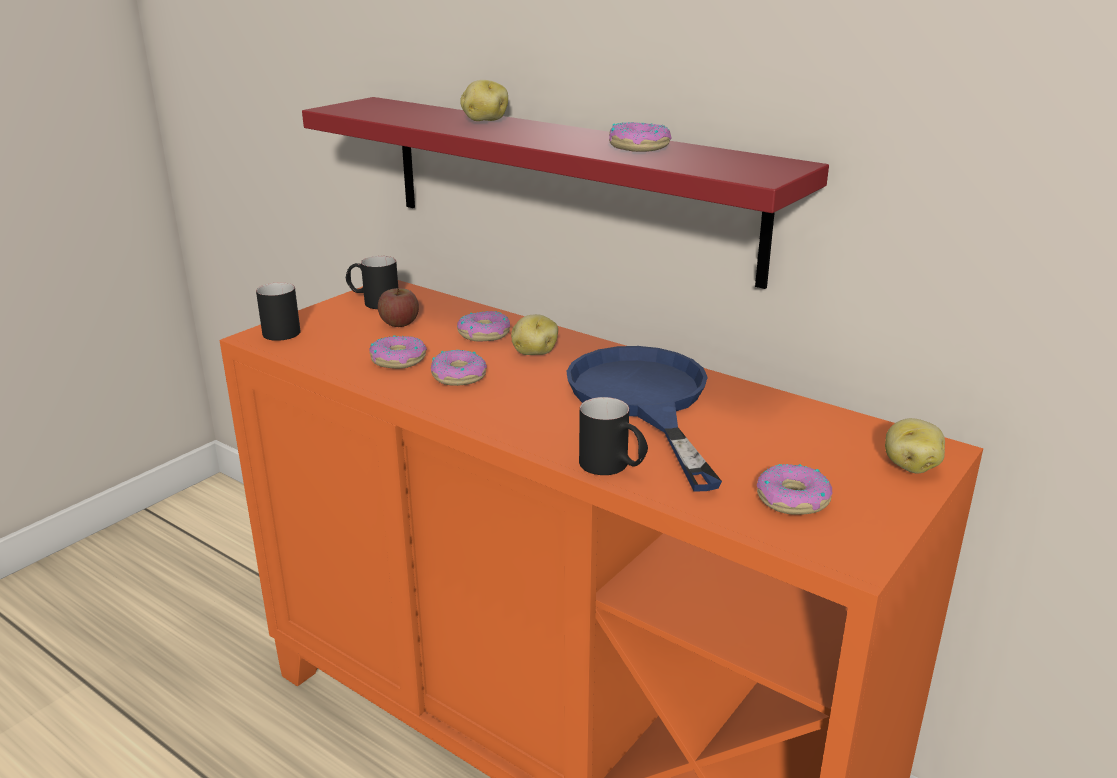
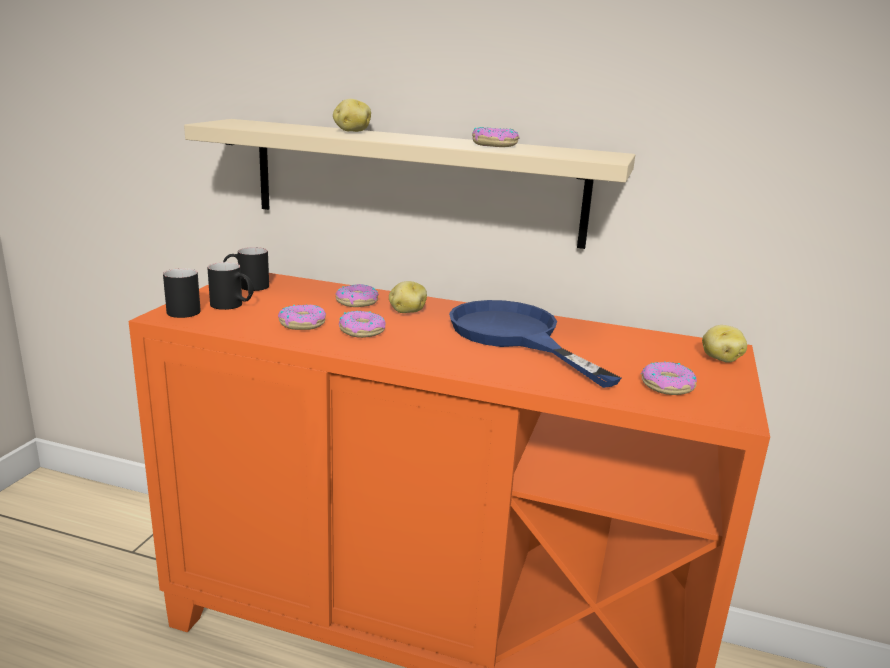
camera: 20 degrees left, 5 degrees down
(399, 323) = (281, 299): apple -> none
(566, 185) = (415, 182): red shelf -> beige shelf
(613, 468) = (531, 380): black mug -> black mug (233, 306)

